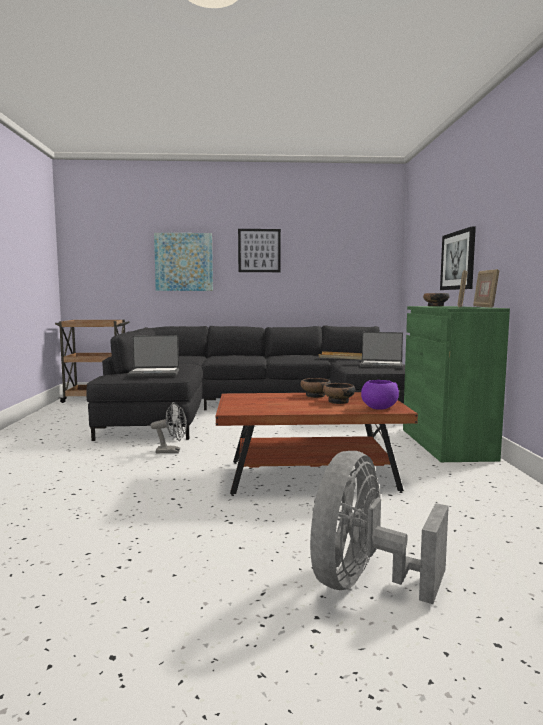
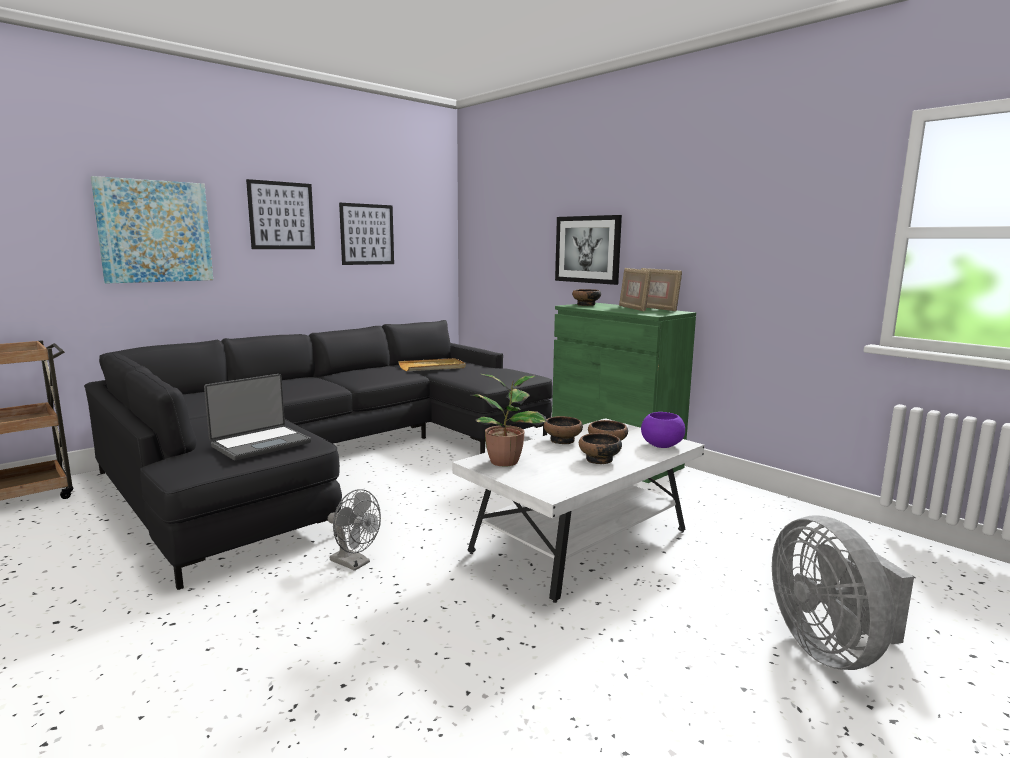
camera: 40 degrees left, 5 degrees up
(172, 451) = (354, 563): grey fan -> grey fan turned 75 degrees clockwise
(250, 397) = (506, 461): none -> potted plant
(308, 406) = (599, 460): none -> bowl
(310, 477) = (580, 543): brown coffee table -> white coffee table
(321, 262) = (367, 234): none -> picture
(381, 365) = (501, 375): laptop -> none

